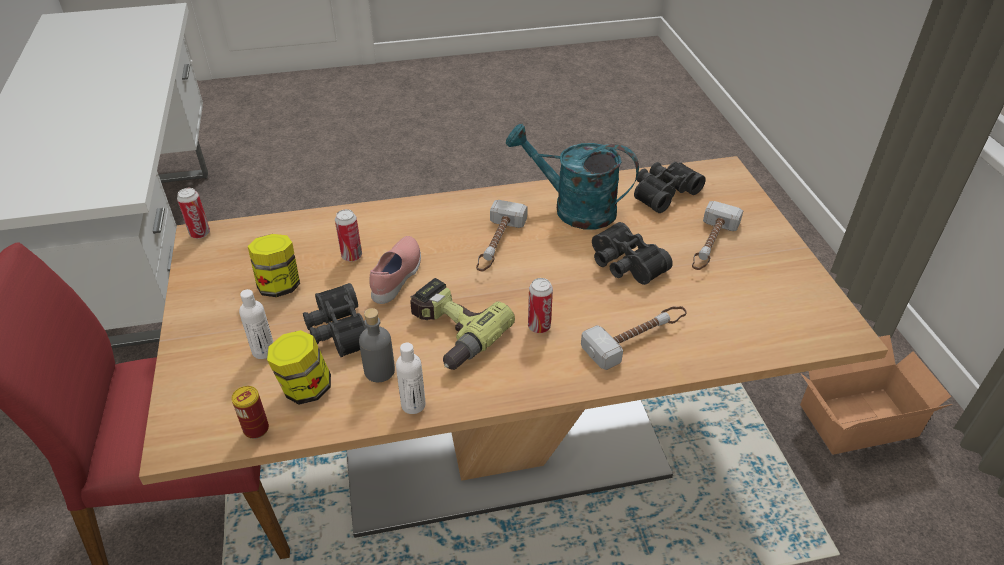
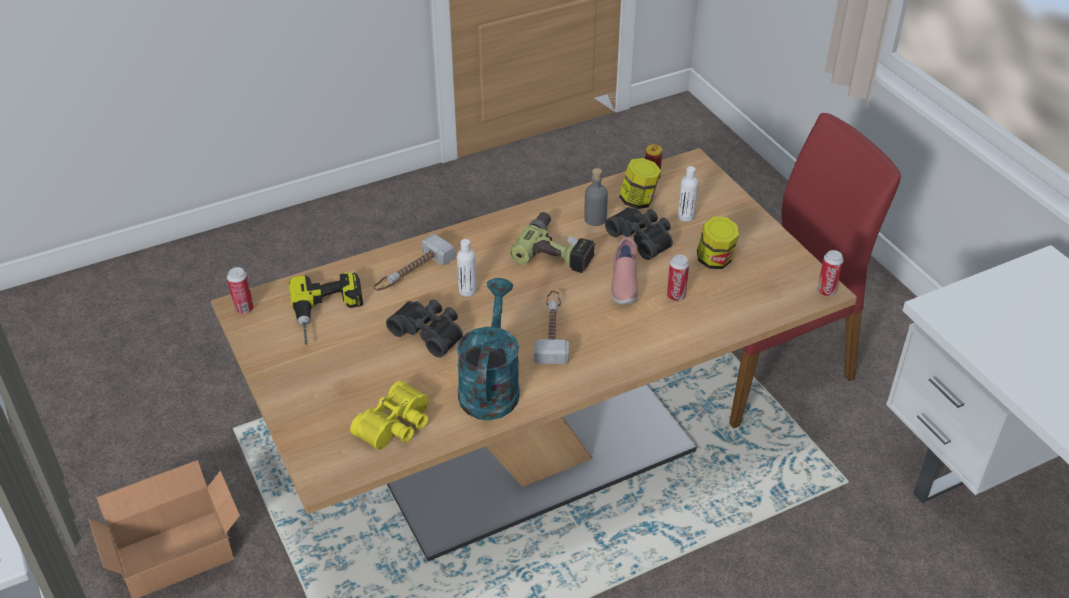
camera: 165 degrees right, 0 degrees up
(413, 405) = (560, 205): white bottle -> white bottle (467, 290)
(539, 327) = (491, 267): can -> can (244, 309)
(573, 209) = (490, 385): turquoise watering can -> turquoise watering can turned 90 degrees counterclockwise
(662, 192) = (397, 426): black binoculars -> yellow binoculars
(710, 245) = (348, 368): hammer -> none
(737, 304) = (328, 314): none -> power drill

